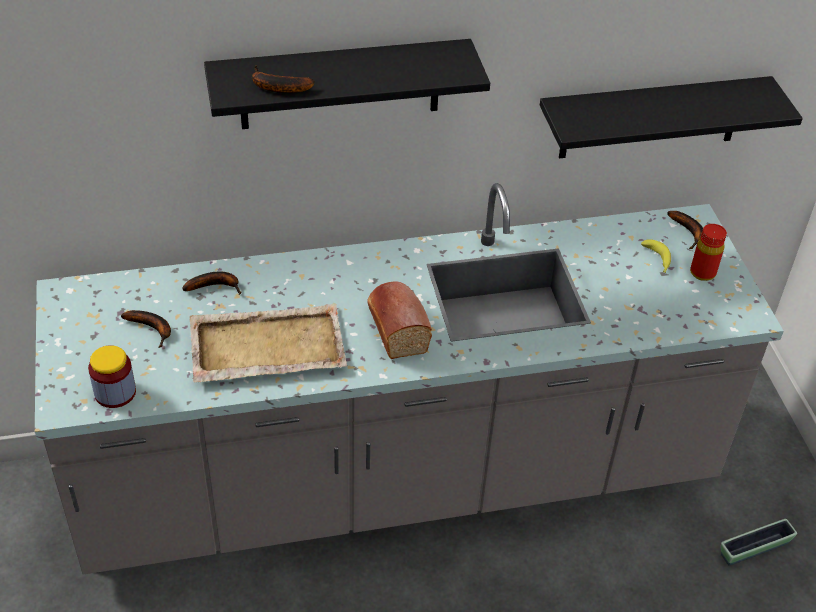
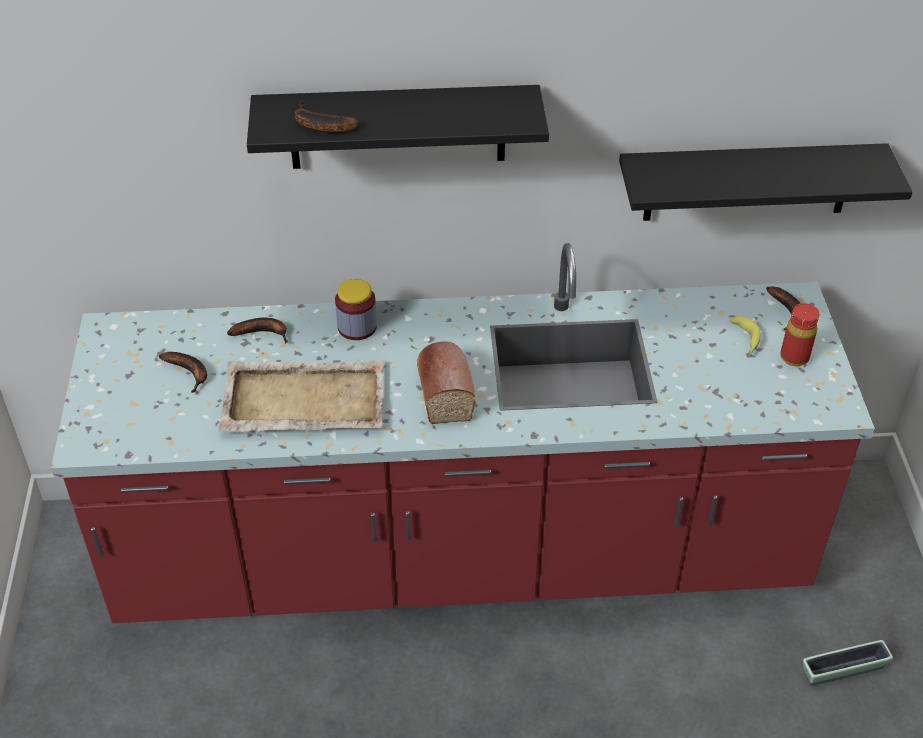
camera: 10 degrees right, 0 degrees up
(115, 392) = (139, 435): jar -> jar (357, 327)
(399, 480) = (461, 557): grey counter -> red counter

